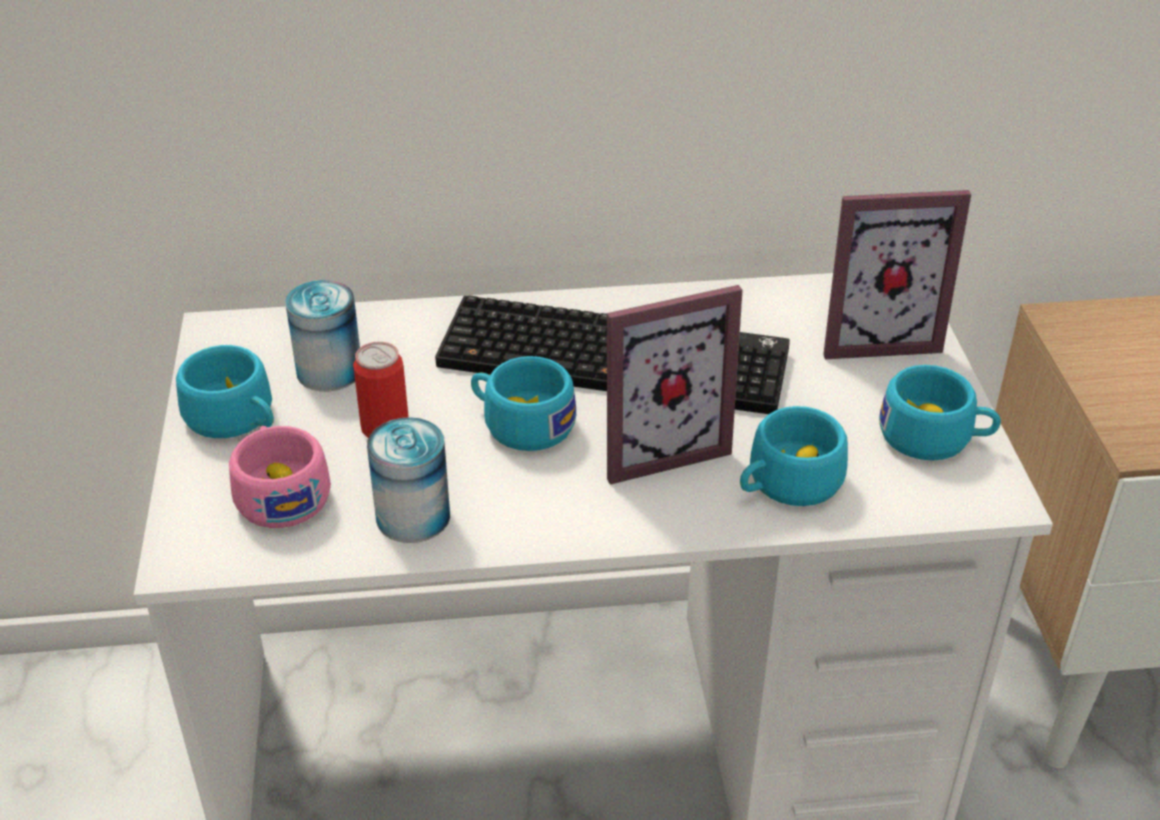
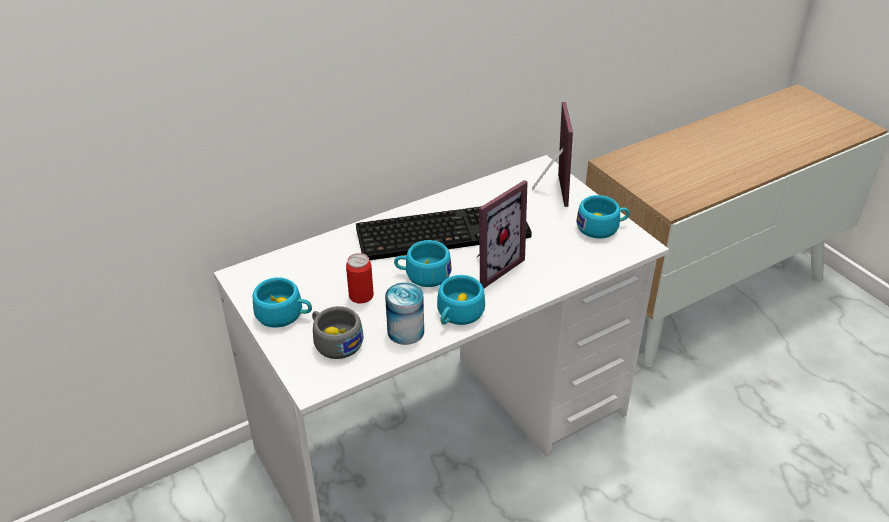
camera: 25 degrees left, 0 degrees up
(280, 492) = (335, 341): pink cup -> grey cup
(329, 371) = (313, 278): can -> none
(786, 484) = (556, 265): turquoise cup -> turquoise cup (457, 315)
(875, 335) = (548, 190): picture frame -> picture frame turned 60 degrees counterclockwise

